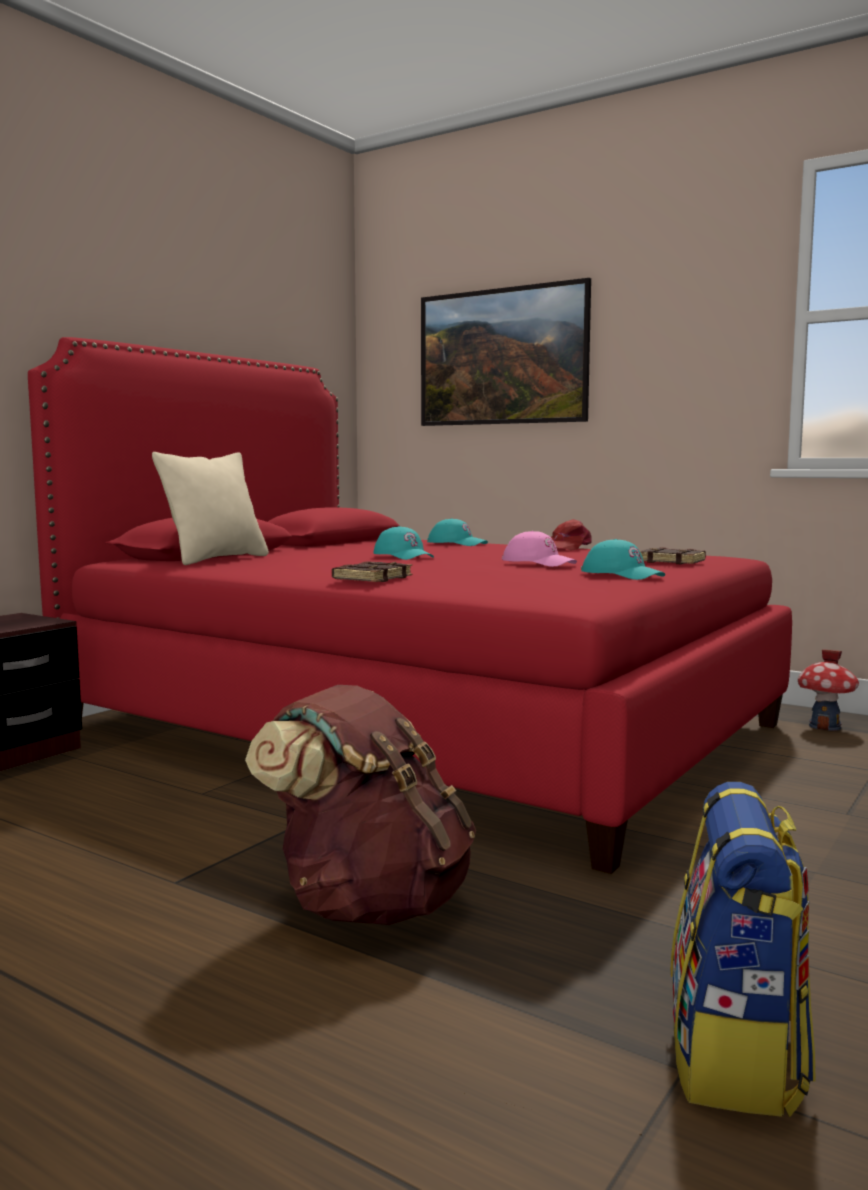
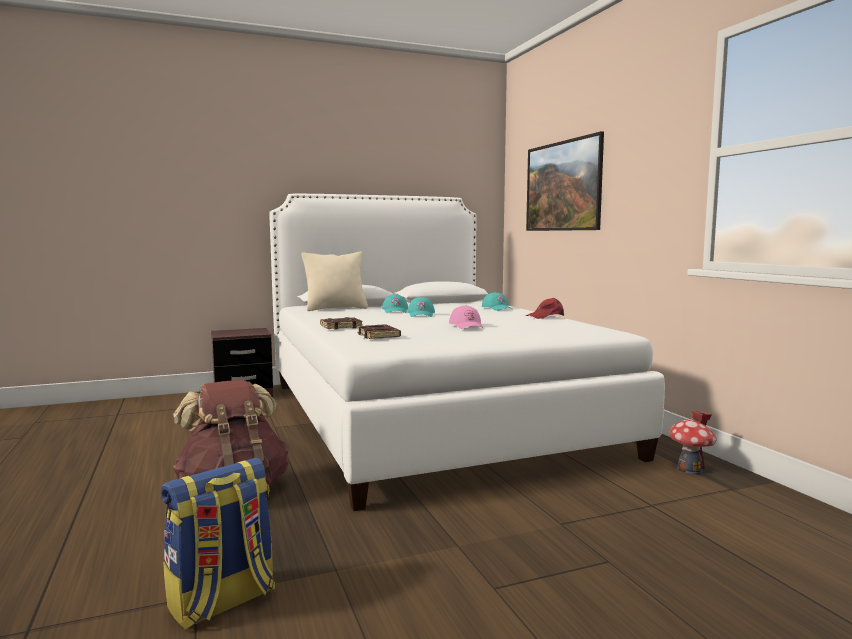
camera: 35 degrees right, 0 degrees up
(418, 728) = (429, 416): red bed -> white bed
(622, 575) = (470, 338): turquoise cap -> turquoise cap (395, 311)
(672, 561) = (551, 332): brown book -> brown book (379, 335)

